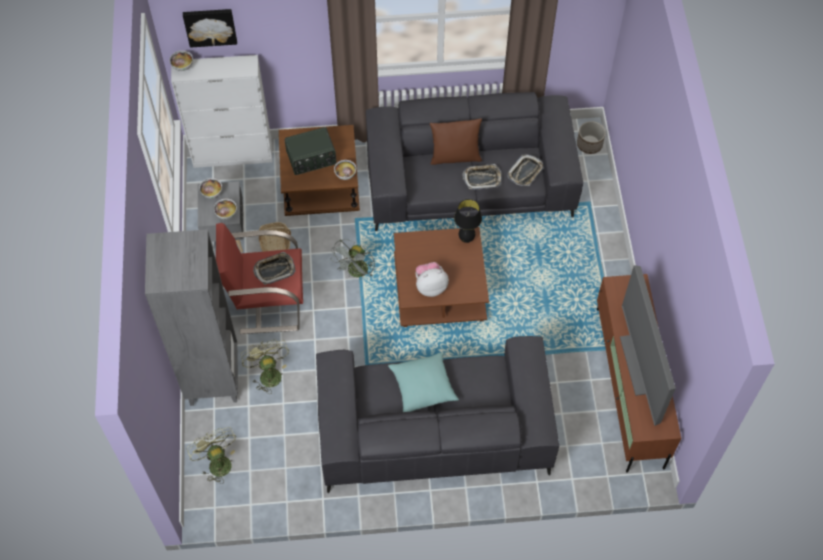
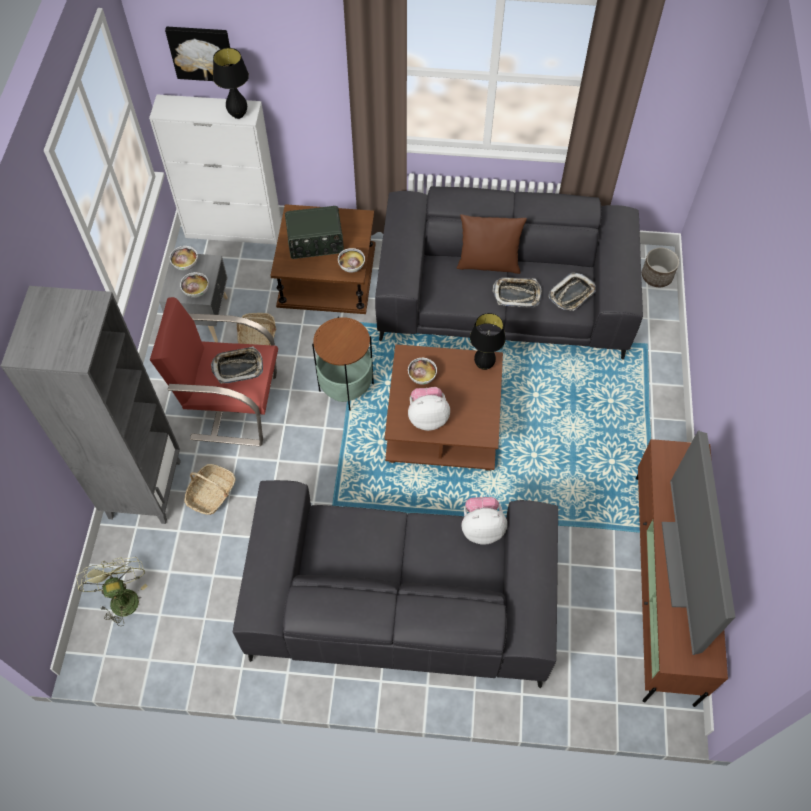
camera: 10 degrees right, 0 degrees up
(183, 66) = (168, 103): bowl -> bowl (422, 377)
(242, 69) = (238, 115): none -> black table lamp
(268, 373) = (212, 494): green fan -> basket
(356, 273) = (346, 387): grey fan -> side table
(423, 387) = (391, 546): turquoise pillow -> none
(488, 363) = (482, 528): none -> plush toy

